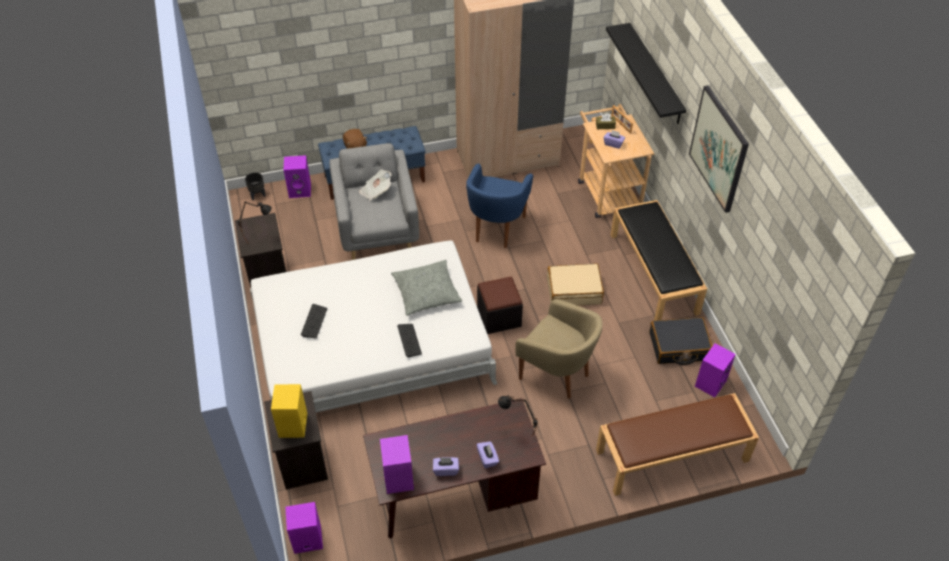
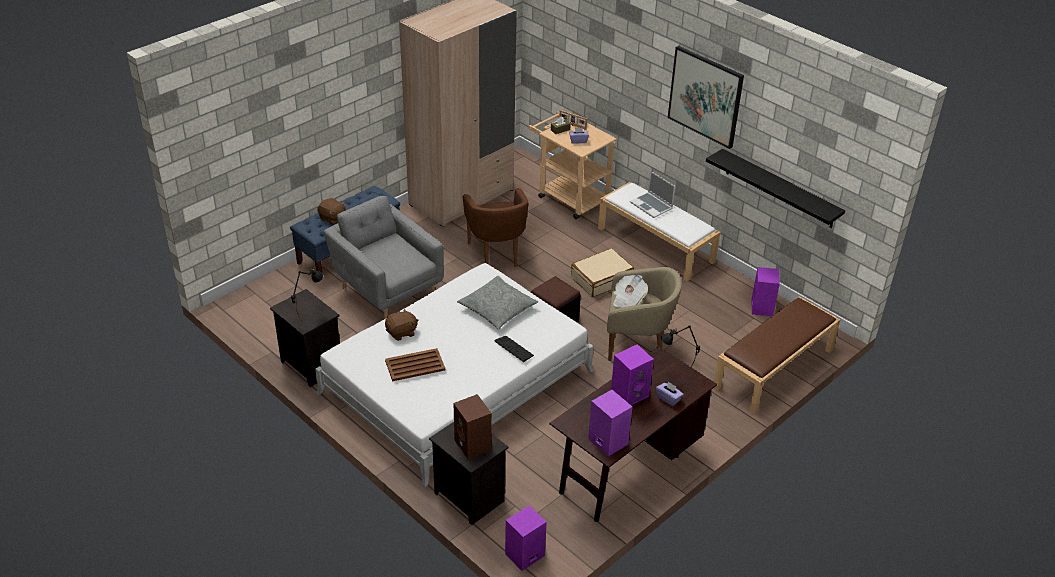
camera: 30 degrees left, 10 degrees down
(257, 195) = (240, 300): black planter -> none
(293, 426) = (474, 445): yellow speaker -> brown speaker
(300, 190) = (282, 282): purple speaker -> purple speaker (630, 393)
(314, 322) = (414, 365): keyboard -> brown tray
(328, 285) = (401, 333): none -> brown plush toy
(376, 191) = (384, 245): newspaper -> newspaper (628, 299)
(446, 470) = (642, 420): purple tissue box -> none
(496, 228) = (496, 254): blue armchair -> brown armchair
(654, 274) = (656, 245): black bench -> white bench
(655, 74) = (600, 65): black shelf -> black shelf (779, 189)
(656, 235) = (652, 206): none -> laptop
(679, 346) = (717, 290): black suitcase -> none

